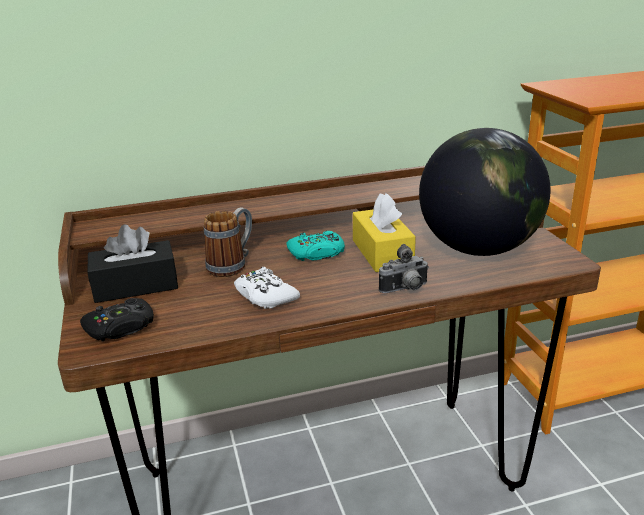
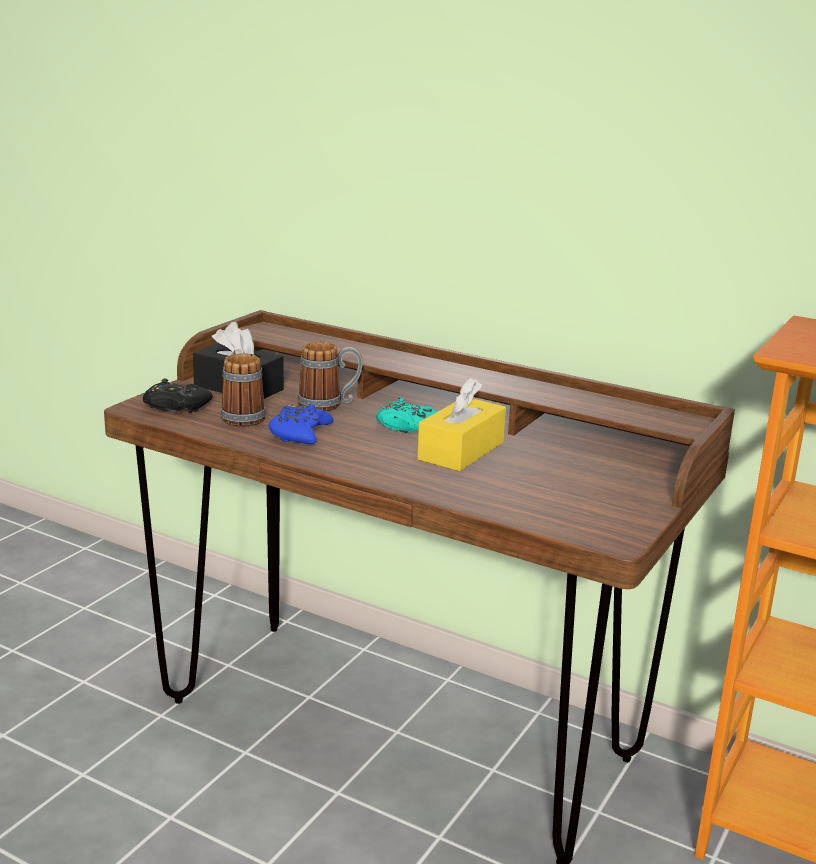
camera: 45 degrees right, 5 degrees down
(191, 306) = (241, 415): none -> mug
(265, 296) = (300, 433): white game controller -> blue game controller
(405, 290) = (406, 481): camera -> none
(478, 249) = (555, 489): globe -> none

